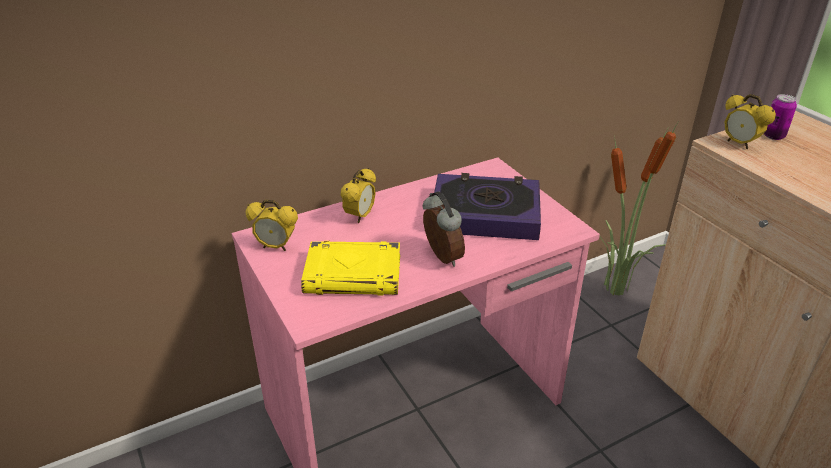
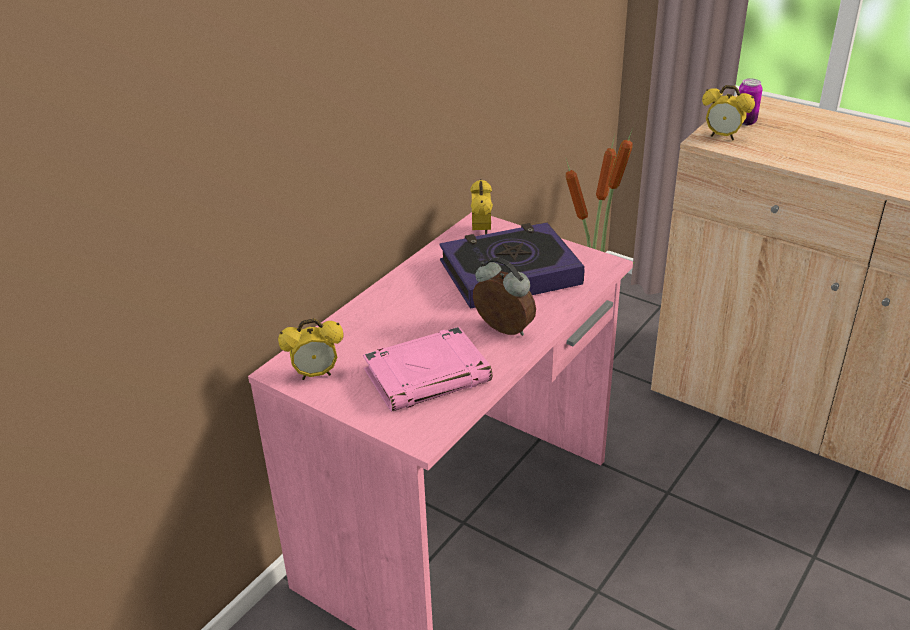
camera: 25 degrees left, 0 degrees up
(354, 275) = (428, 375): yellow book -> pink book
(360, 217) = (381, 314): alarm clock -> alarm clock (481, 232)

